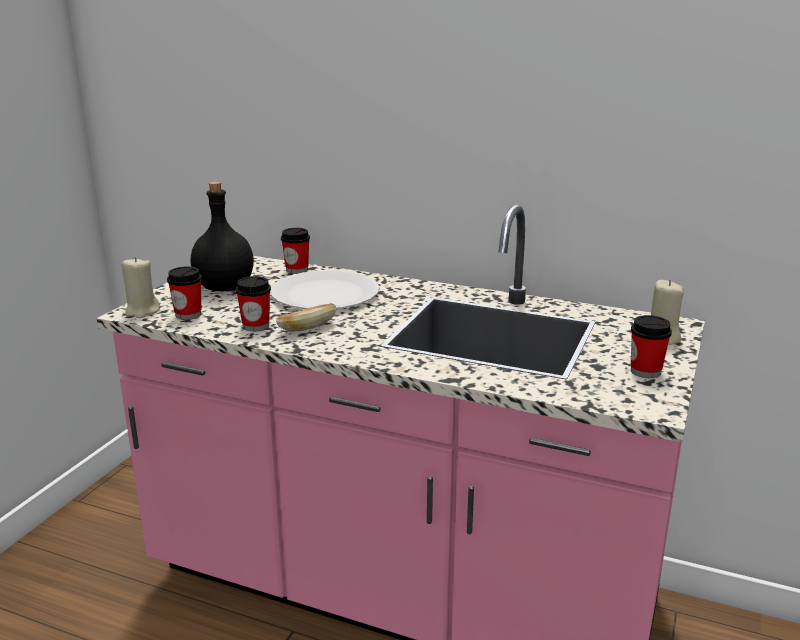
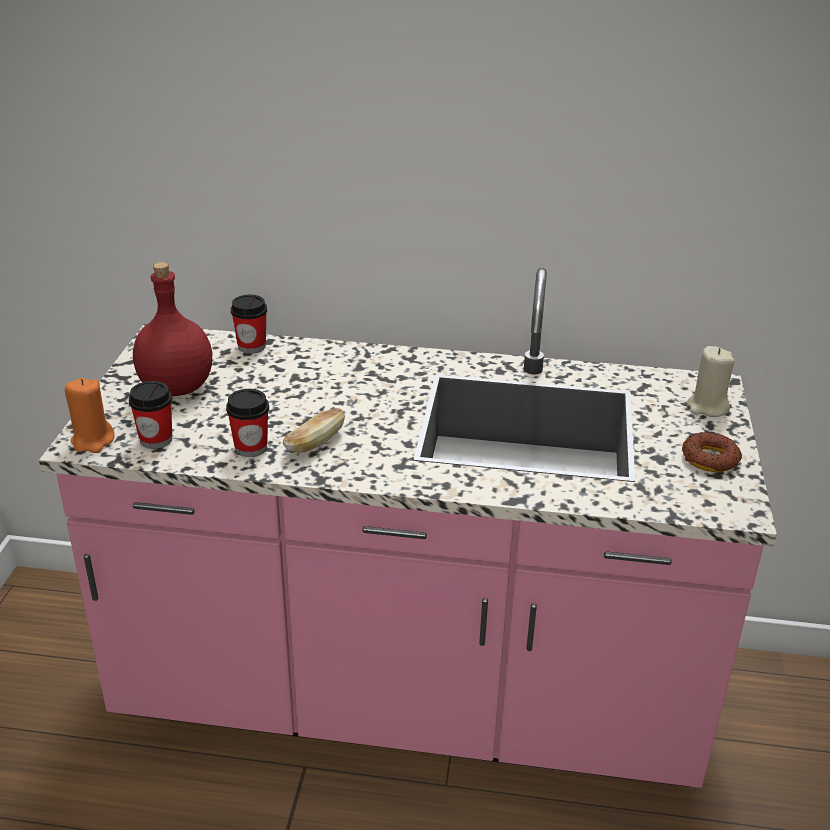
camera: 15 degrees left, 10 degrees up
(142, 311) = (93, 441): beige candle -> orange candle
(223, 287) = (175, 387): black bottle -> red bottle
(325, 293) = (307, 383): white plate -> none
(645, 371) = (710, 459): cup -> donut

